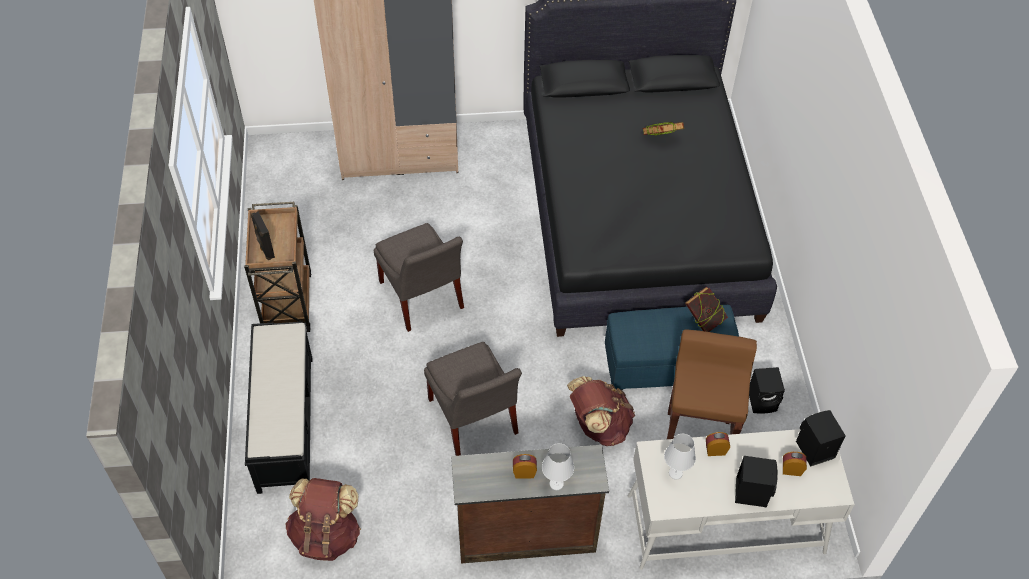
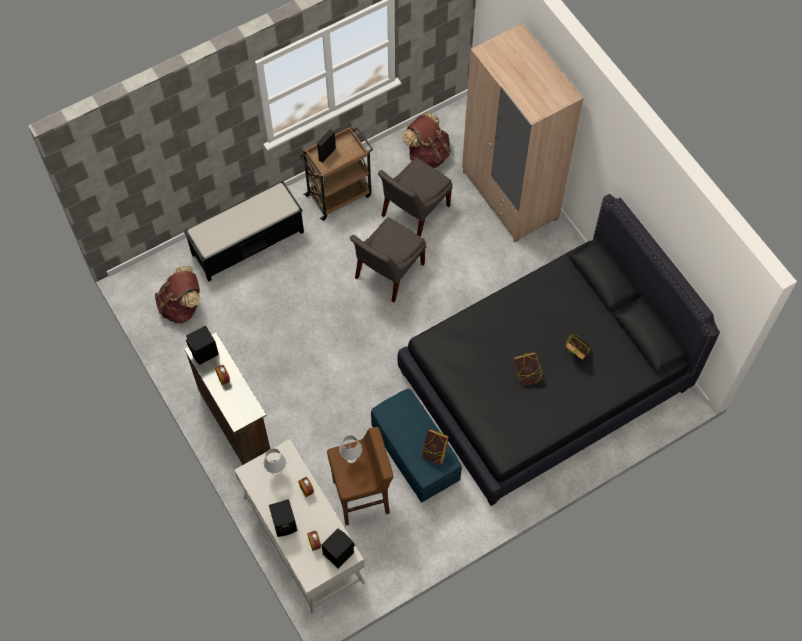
camera: 65 degrees right, 10 degrees up
(473, 420) = (305, 350): grey chair -> grey chair (413, 212)
(556, 484) = (224, 400): white table lamp -> white table lamp (351, 458)
(598, 426) = (340, 429): brown backpack -> brown backpack (427, 154)
(665, 189) = (527, 374): none -> book
(763, 401) = (418, 531): black speaker -> black speaker (204, 353)

